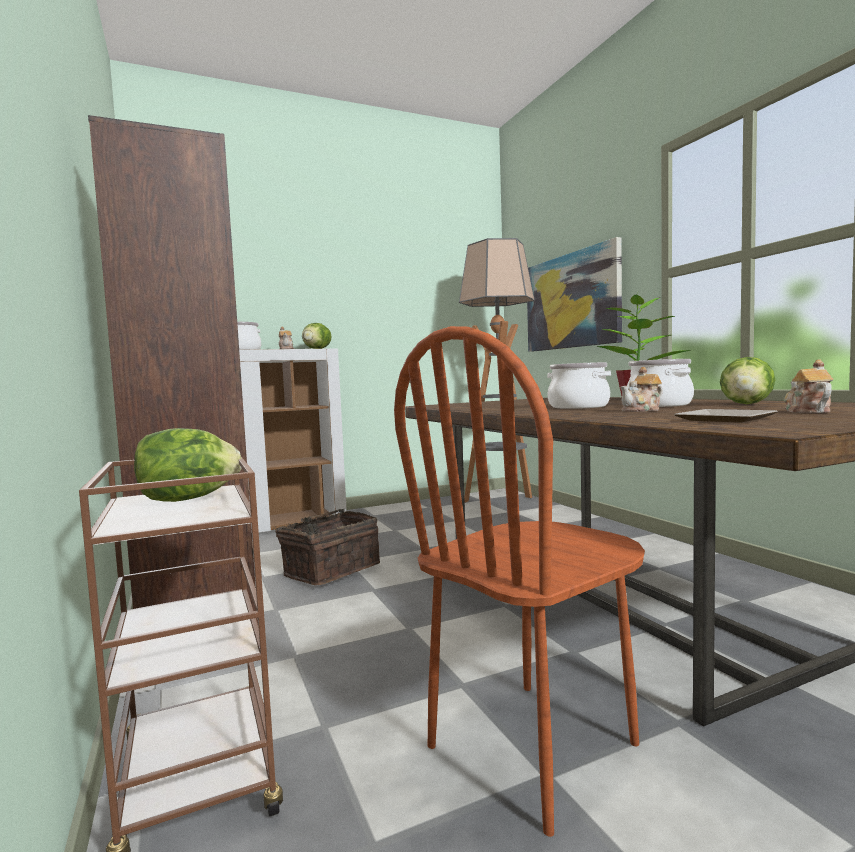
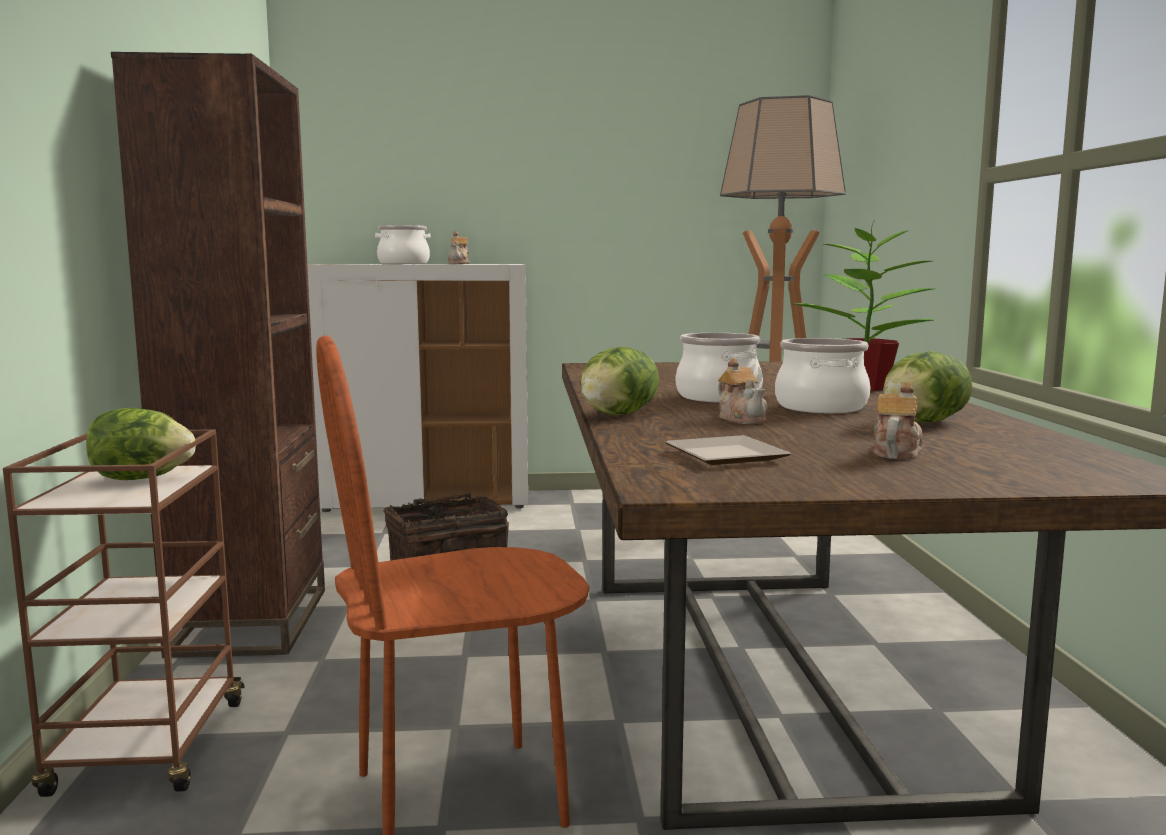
camera: 20 degrees right, 5 degrees up
(316, 349) = (500, 264): lettuce -> lettuce (617, 415)
(571, 301) = (890, 201): picture -> none
(642, 410) = (742, 419): teapot -> teapot turned 105 degrees counterclockwise

